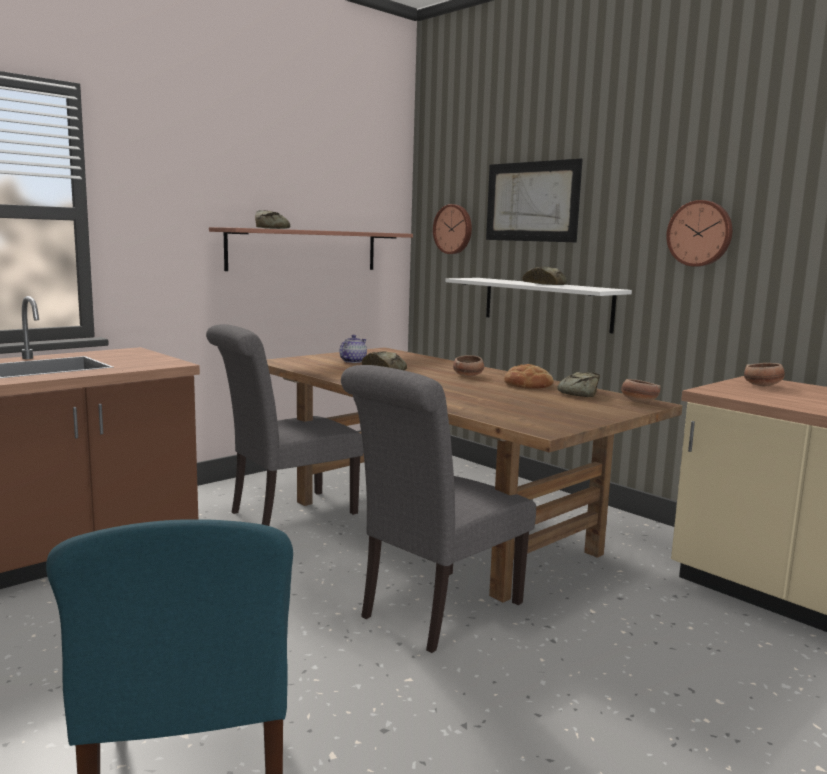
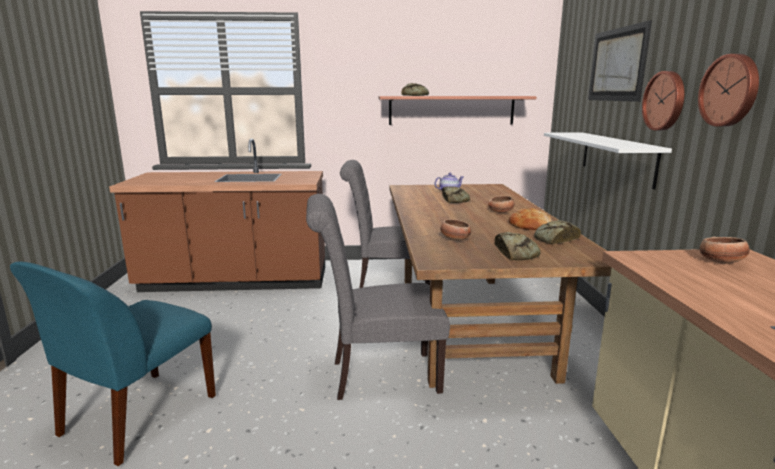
camera: 40 degrees right, 5 degrees up
(453, 229) = (573, 91): wall clock -> wall clock (665, 101)
(545, 284) = (605, 140): bread -> bread (515, 253)
(638, 401) = (590, 255): bowl -> bowl (454, 239)

